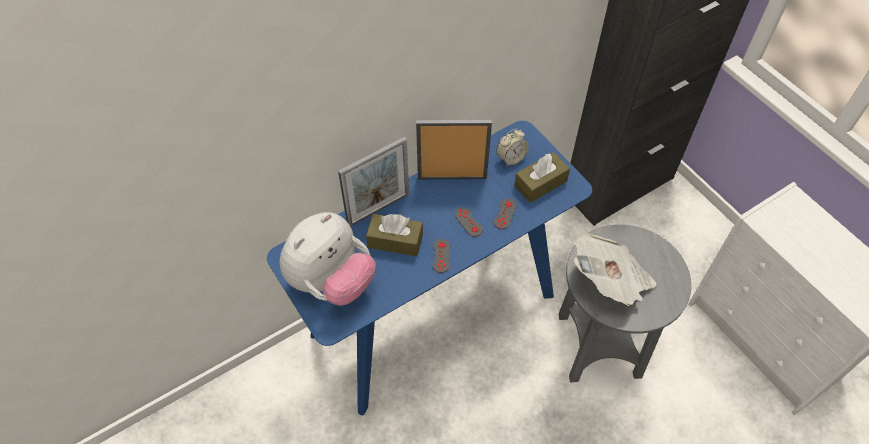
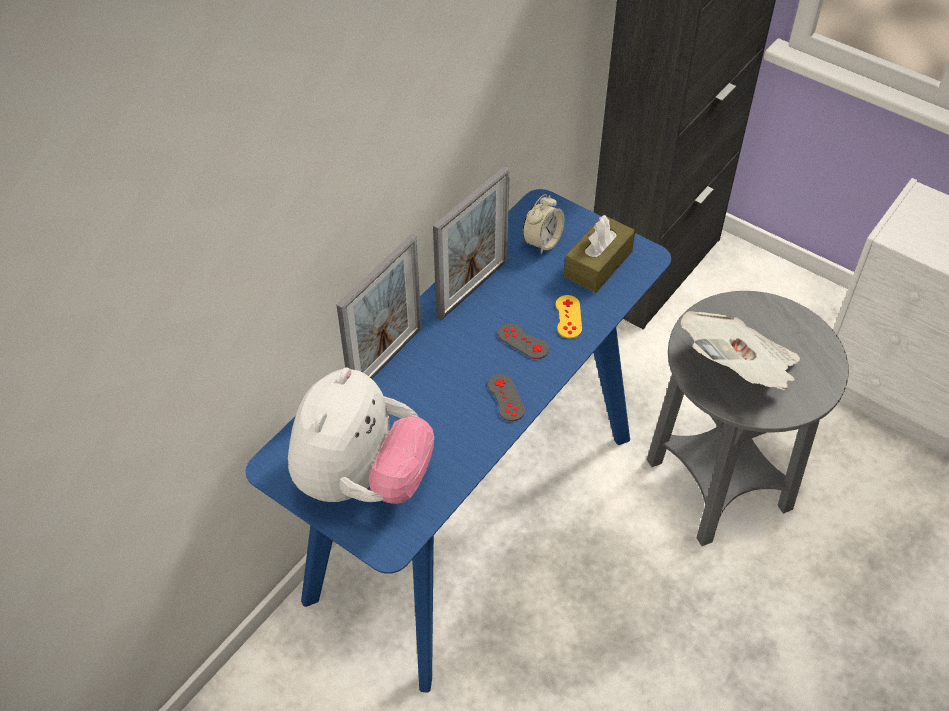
camera: 20 degrees left, 5 degrees down
(395, 241) = (430, 396): brown tissue box -> none
(452, 177) = (472, 289): picture frame -> picture frame turned 150 degrees clockwise
(505, 214) = (568, 317): grey game controller -> yellow game controller

